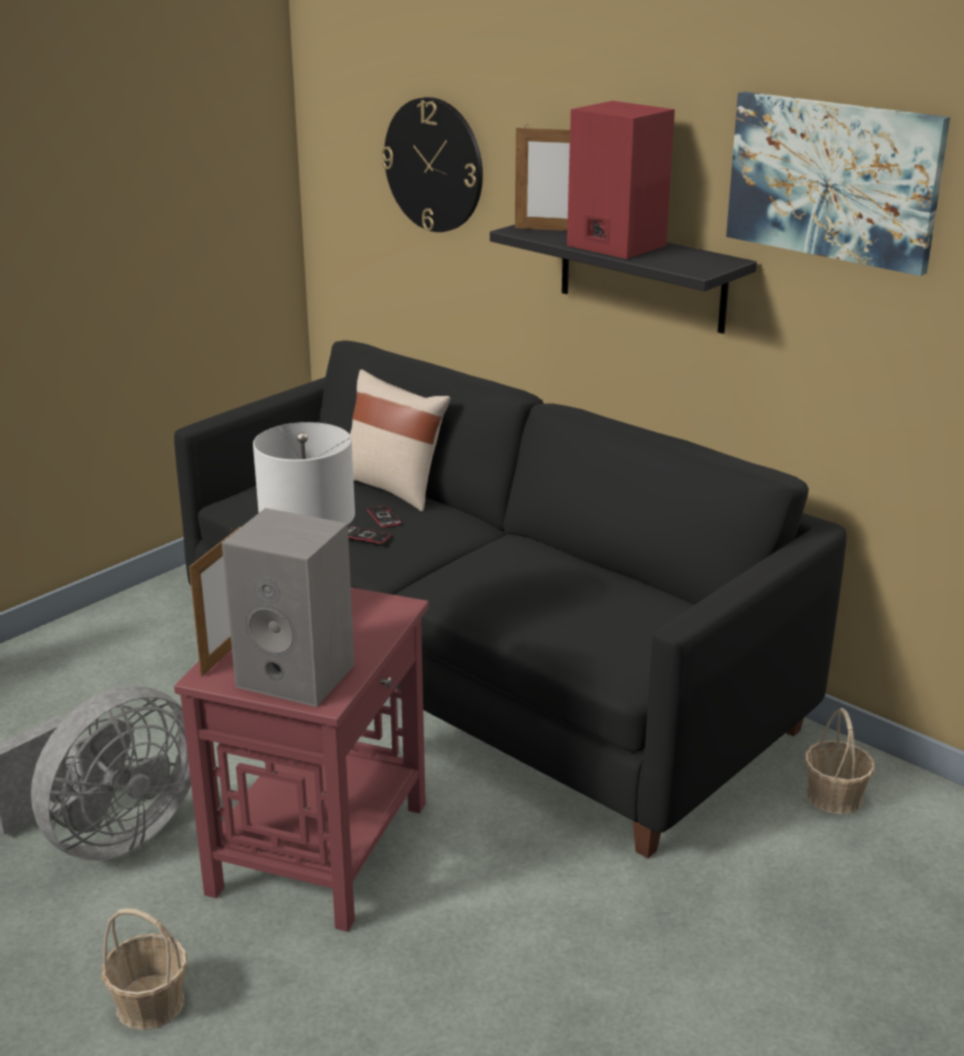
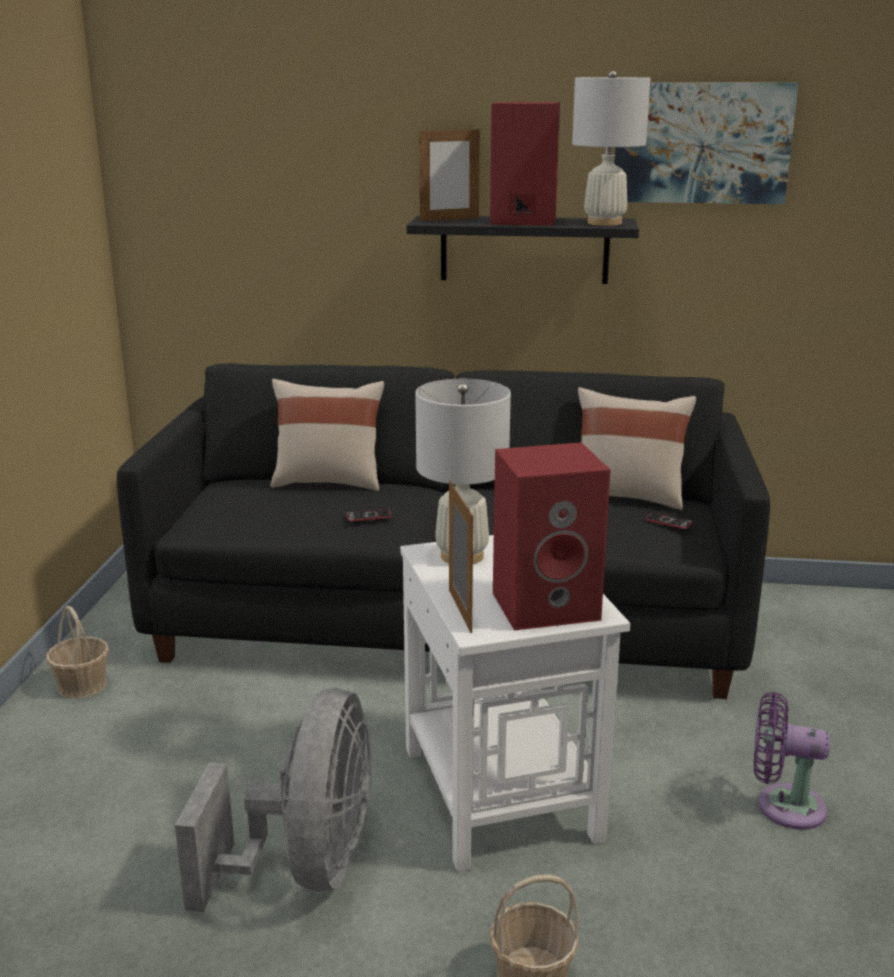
camera: 35 degrees left, 5 degrees down
(299, 675) = (547, 605): grey speaker -> red speaker
(321, 848) = (501, 792): red side table -> white side table
(384, 517) = (361, 500): phone -> phone (668, 521)
(434, 165) = (287, 187): wall clock -> none
(550, 983) = (783, 806): none -> purple fan
(652, 593) = (627, 496): none -> beige pillow
(693, 264) = (605, 223): none -> white table lamp
(834, 796) = (774, 617): basket -> basket (82, 685)

